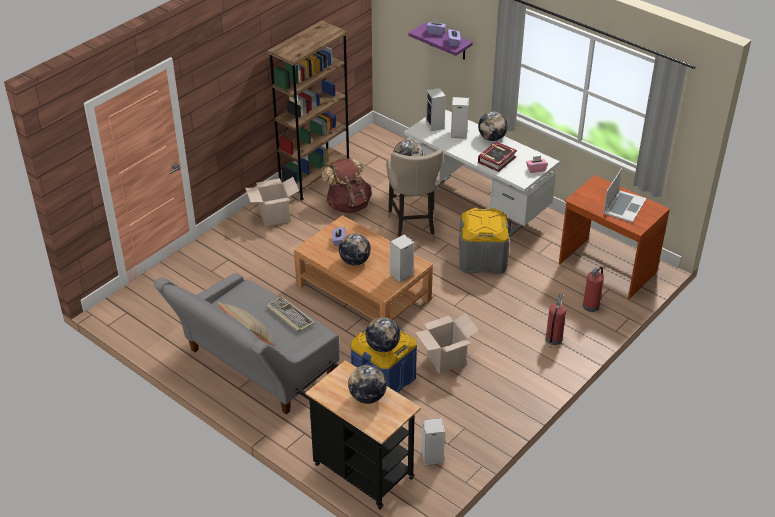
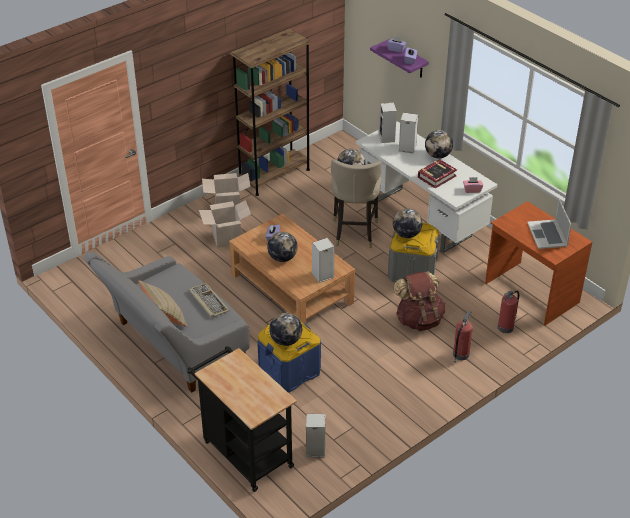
camera: 10 degrees right, 0 degrees up
(348, 205) = (299, 205): brown backpack -> brown backpack (419, 319)
(367, 397) = (250, 385): globe -> globe (406, 234)
(446, 359) = (352, 361): cardboard box -> cardboard box (226, 238)
(624, 206) = (547, 234): laptop -> laptop turned 135 degrees clockwise

